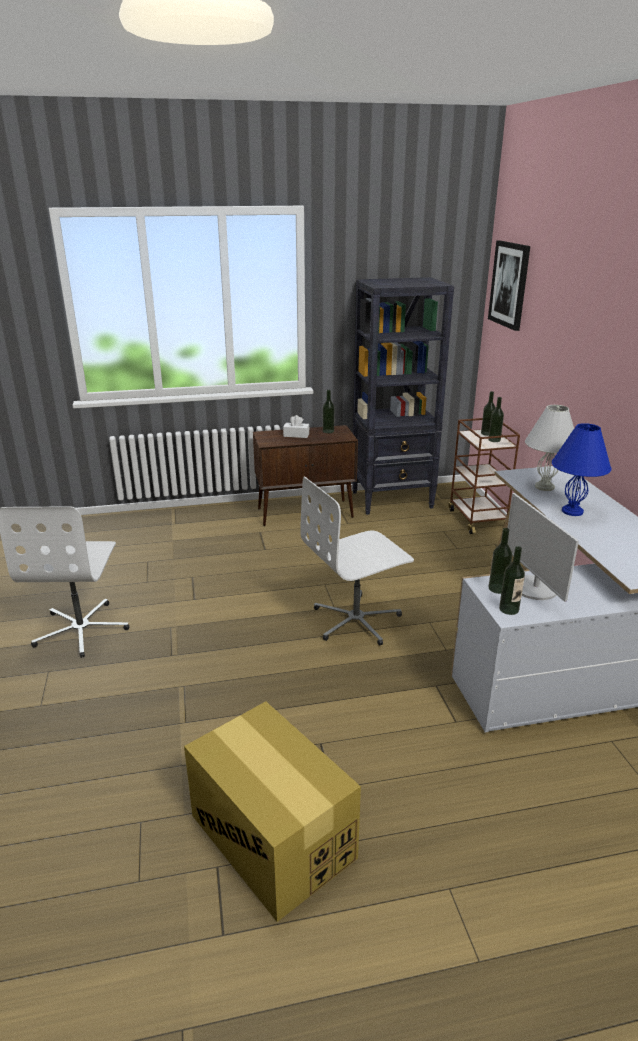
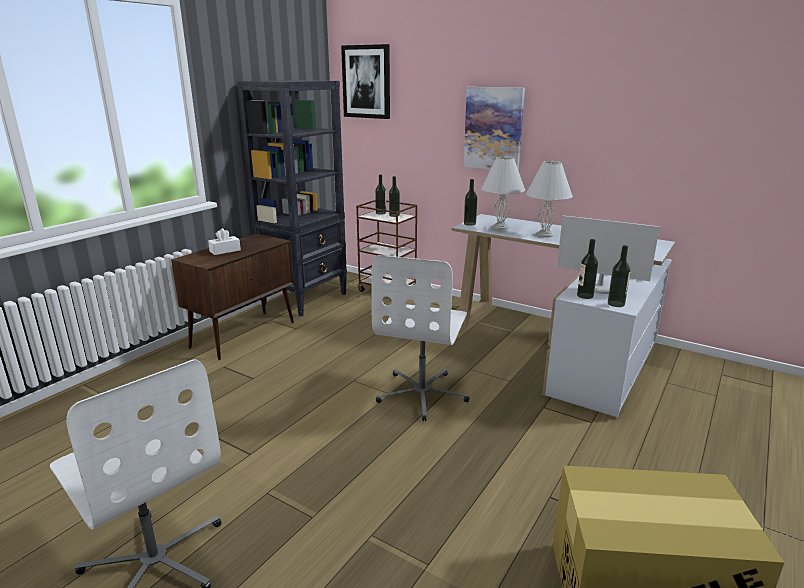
camera: 45 degrees left, 5 degrees down
(328, 431) = (250, 241): bottle -> bottle (469, 224)
(572, 511) = (544, 235): blue table lamp -> white table lamp
(591, 367) = (493, 129): none -> picture

